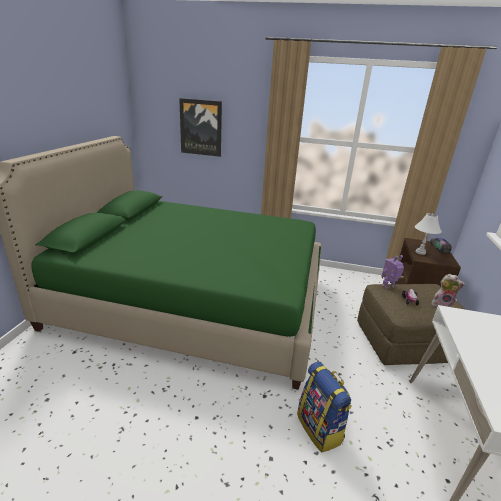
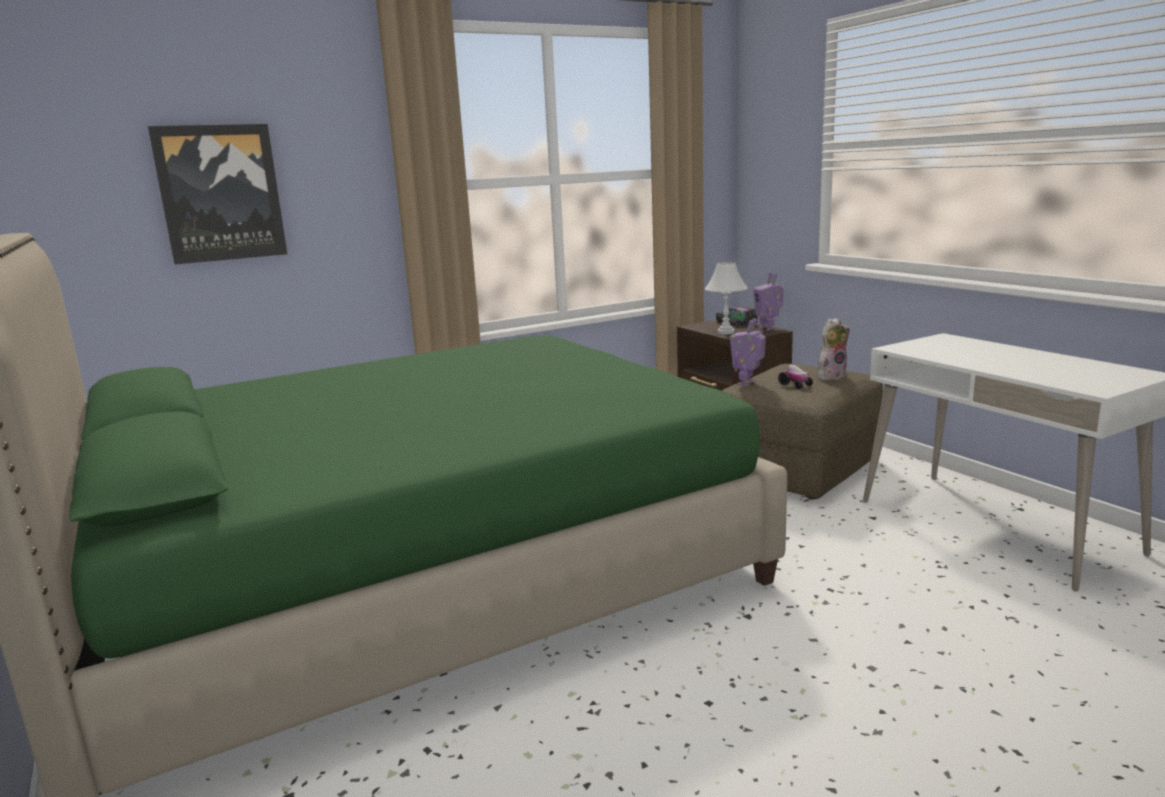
camera: 40 degrees left, 10 degrees down
(320, 428) = (864, 601): backpack -> none
(449, 260) = (768, 328): none -> toy robot

